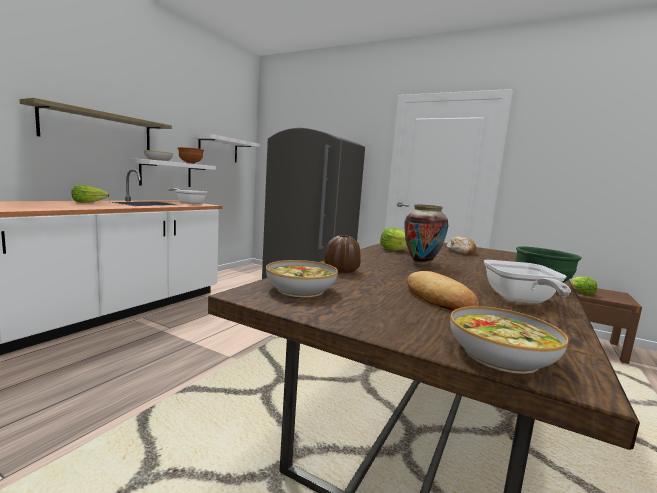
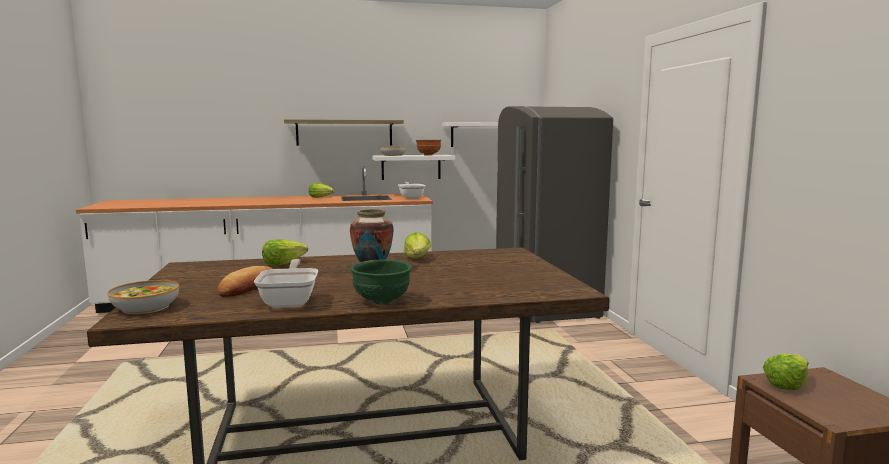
camera: 50 degrees right, 0 degrees up
(301, 289) = (210, 268): bowl -> none
(341, 270) = (283, 263): brown vase -> lettuce
(461, 252) = (490, 269): bread -> none
(520, 300) = (290, 301): frying pan -> frying pan turned 120 degrees clockwise

